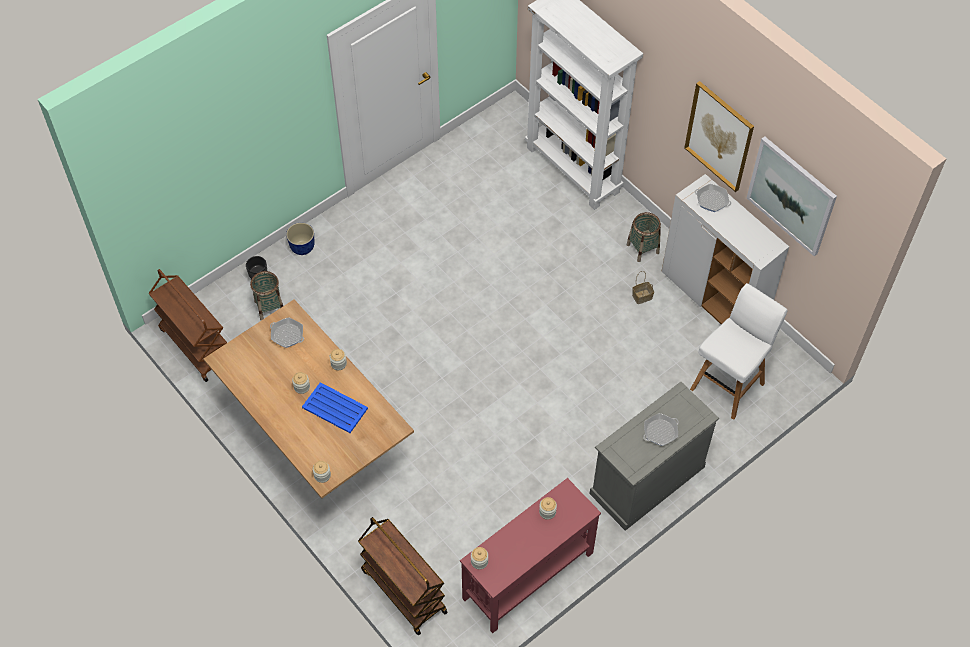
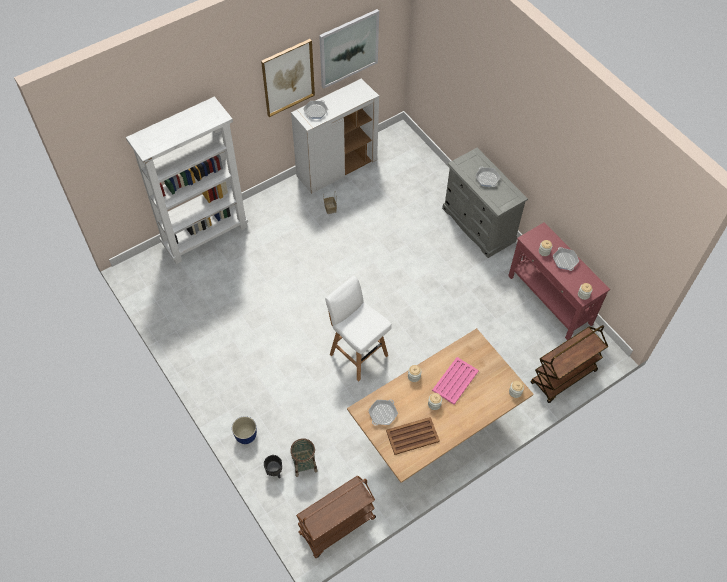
camera: 85 degrees left, 0 degrees up
(259, 366) = (412, 436): none -> brown tray
(334, 407) = (455, 381): blue tray -> pink tray
(535, 539) = (565, 260): none -> frying pan
(643, 248) = (288, 202): basket -> none
(728, 385) = (408, 171): white stool -> white stool (357, 353)

